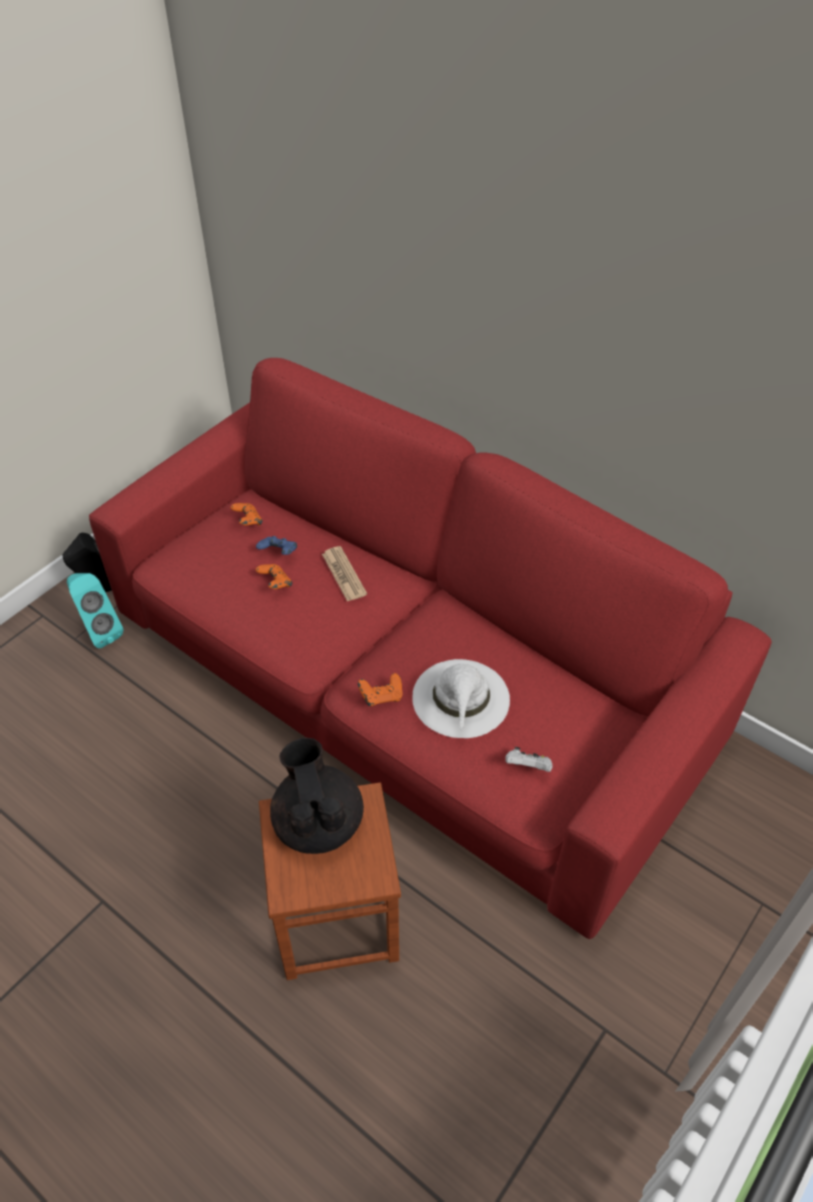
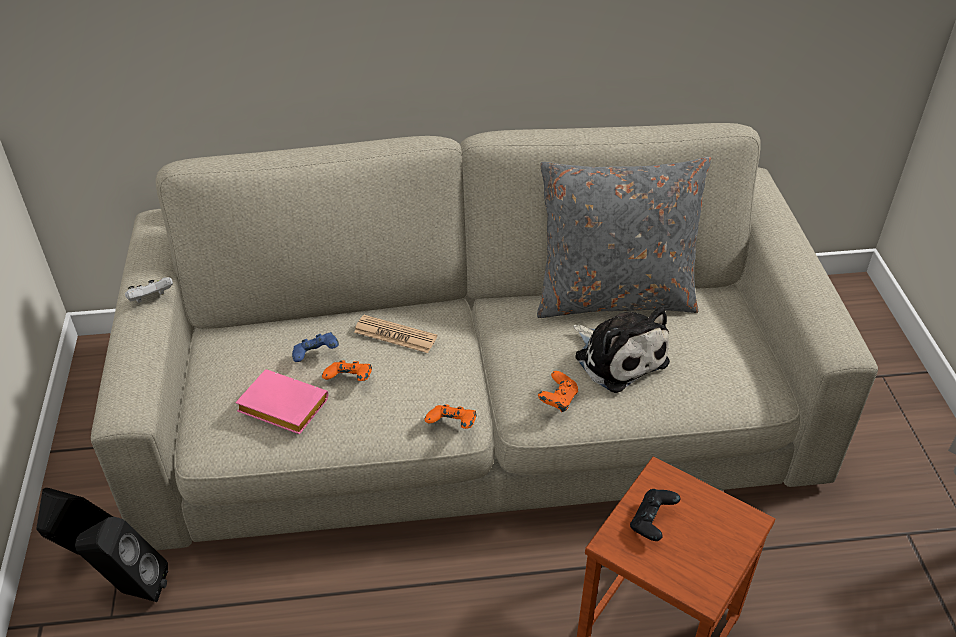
camera: 45 degrees left, 5 degrees down
(100, 632) = (133, 589): turquoise speaker -> black speaker
(218, 571) = (280, 407): none -> pink book
(248, 522) = (245, 352): orange game controller -> orange game controller (452, 426)
(318, 822) = (652, 522): black teapot -> black game controller
(407, 677) = (477, 410): red sofa -> beige sofa
(461, 699) = (618, 357): white hat -> plush toy
(528, 767) = (723, 368): white game controller -> white game controller (151, 299)
(531, 656) = (614, 296): none -> grey pillow

